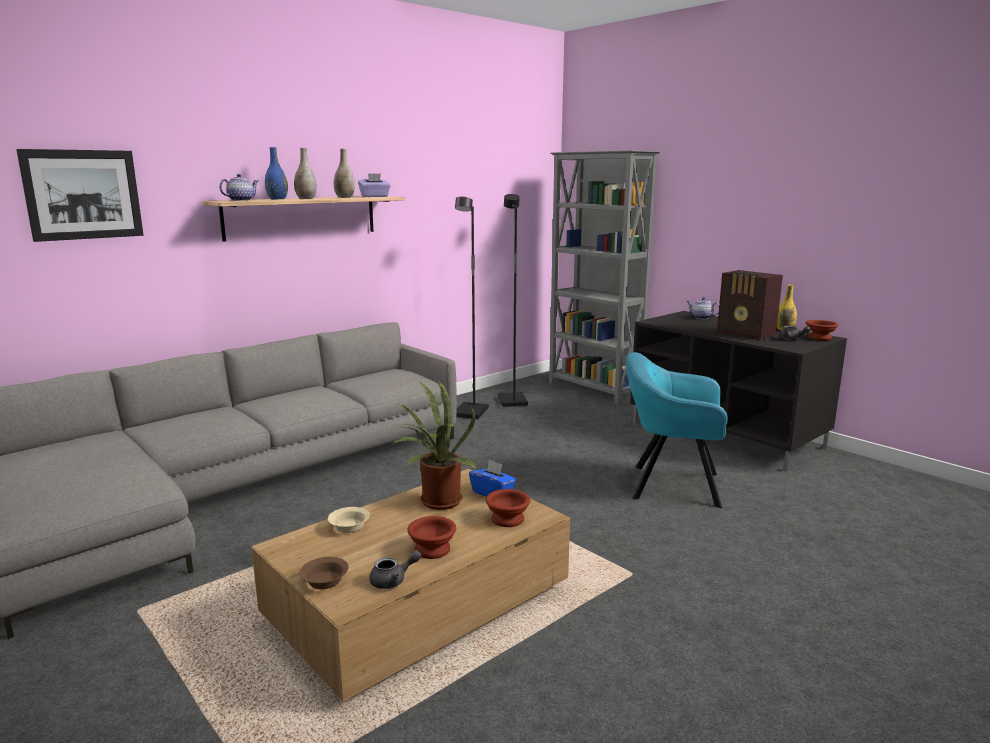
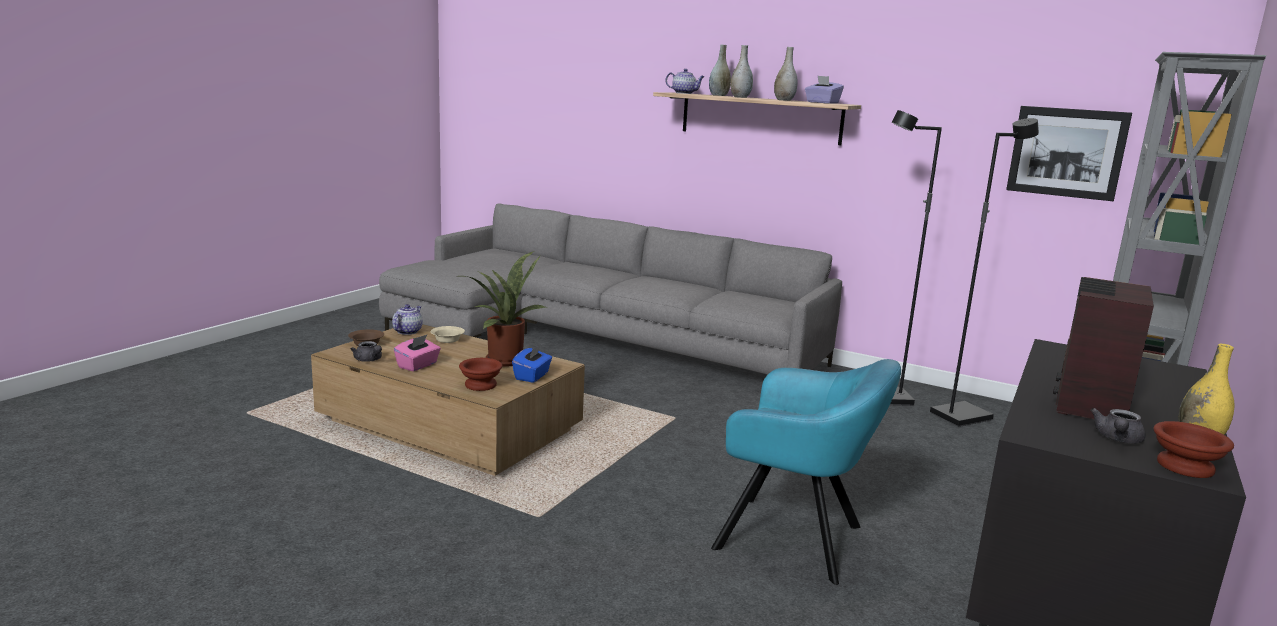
camera: 70 degrees right, 0 degrees up
(83, 194) = (594, 79): picture -> picture (1066, 152)
(277, 199) = (718, 95): blue vase -> grey vase
(431, 549) = (418, 365): brown bowl -> pink tissue box
(670, 485) = (795, 539): turquoise armchair -> turquoise armchair turned 120 degrees clockwise
(701, 317) = (1165, 379): teapot -> teapot (407, 331)

